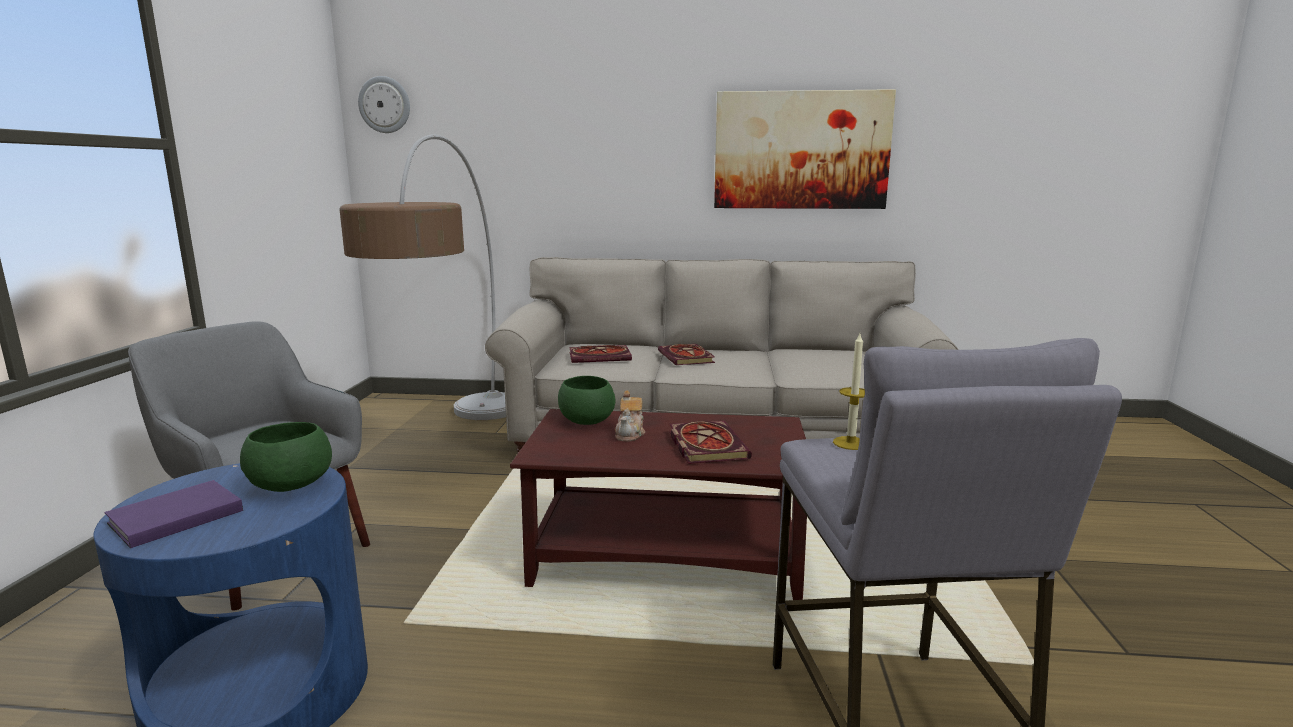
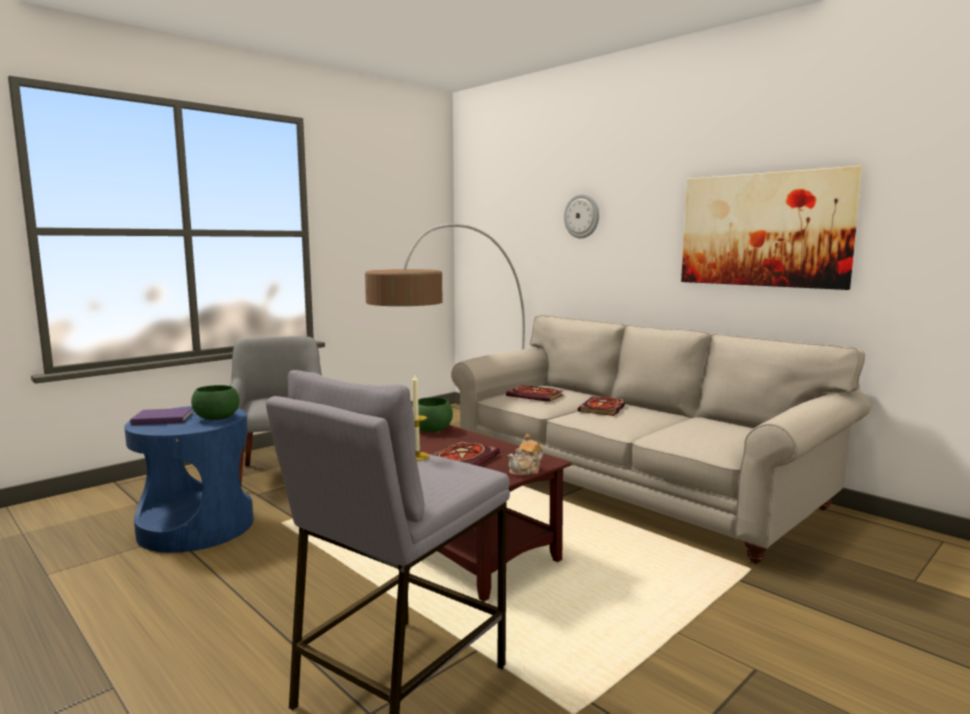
camera: 40 degrees right, 5 degrees down
(385, 105) = (474, 201): wall clock -> wall clock (582, 216)
(630, 434) = (437, 442): teapot -> teapot (526, 471)

